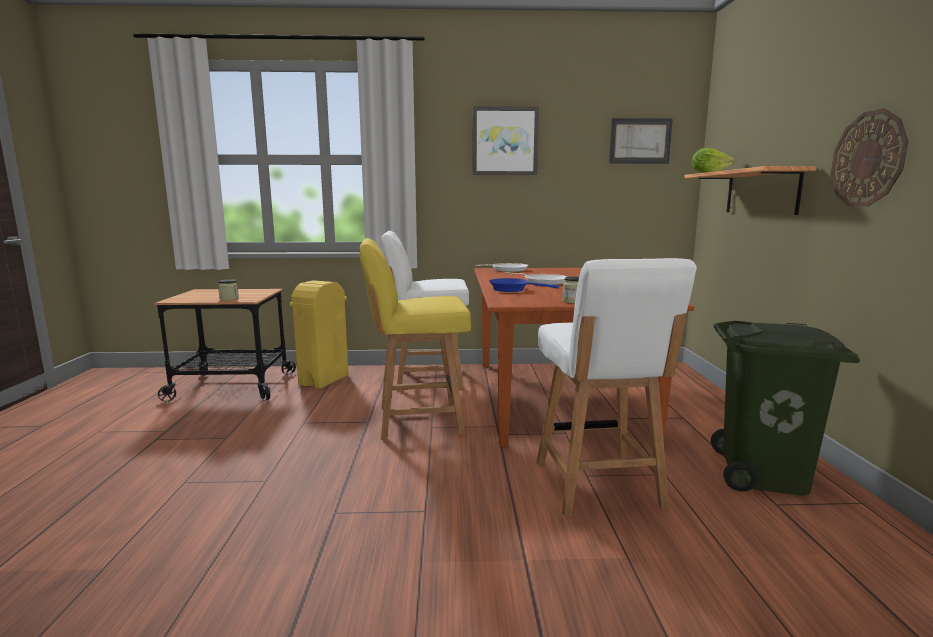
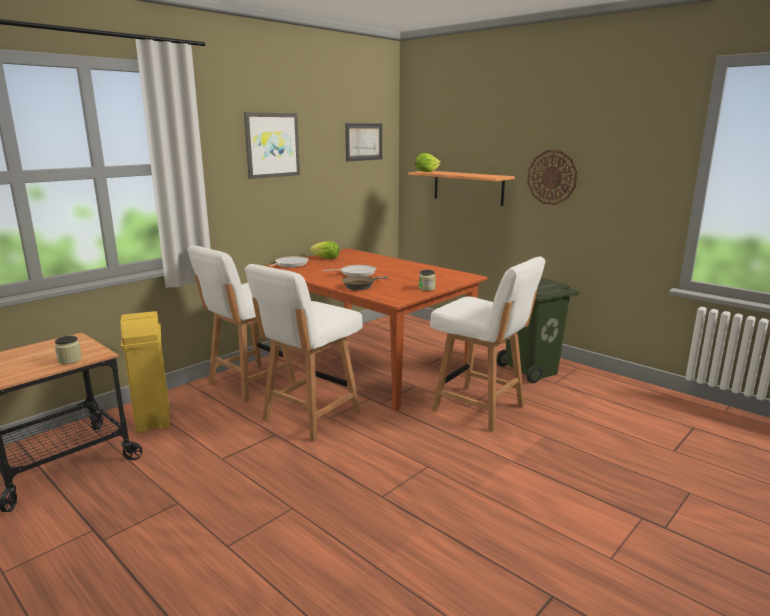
camera: 45 degrees left, 5 degrees up
(417, 420) = (310, 417): yellow chair -> white chair
(512, 289) = (360, 286): blue frying pan -> brown frying pan
(553, 270) = (326, 259): none -> lettuce

